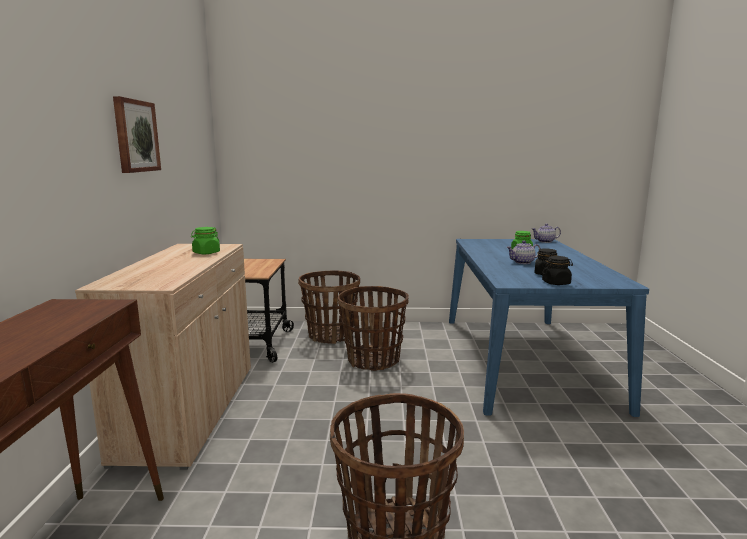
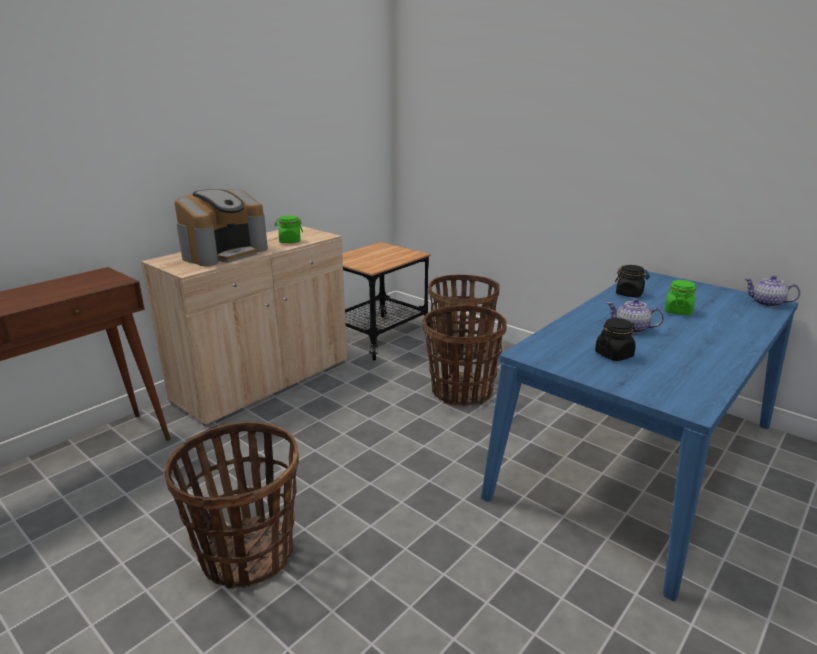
camera: 40 degrees right, 10 degrees up
(135, 136) = (242, 123): picture -> none
(162, 269) = (224, 253): none -> coffee machine
(556, 283) = (590, 372): black jar -> black jar (629, 294)

